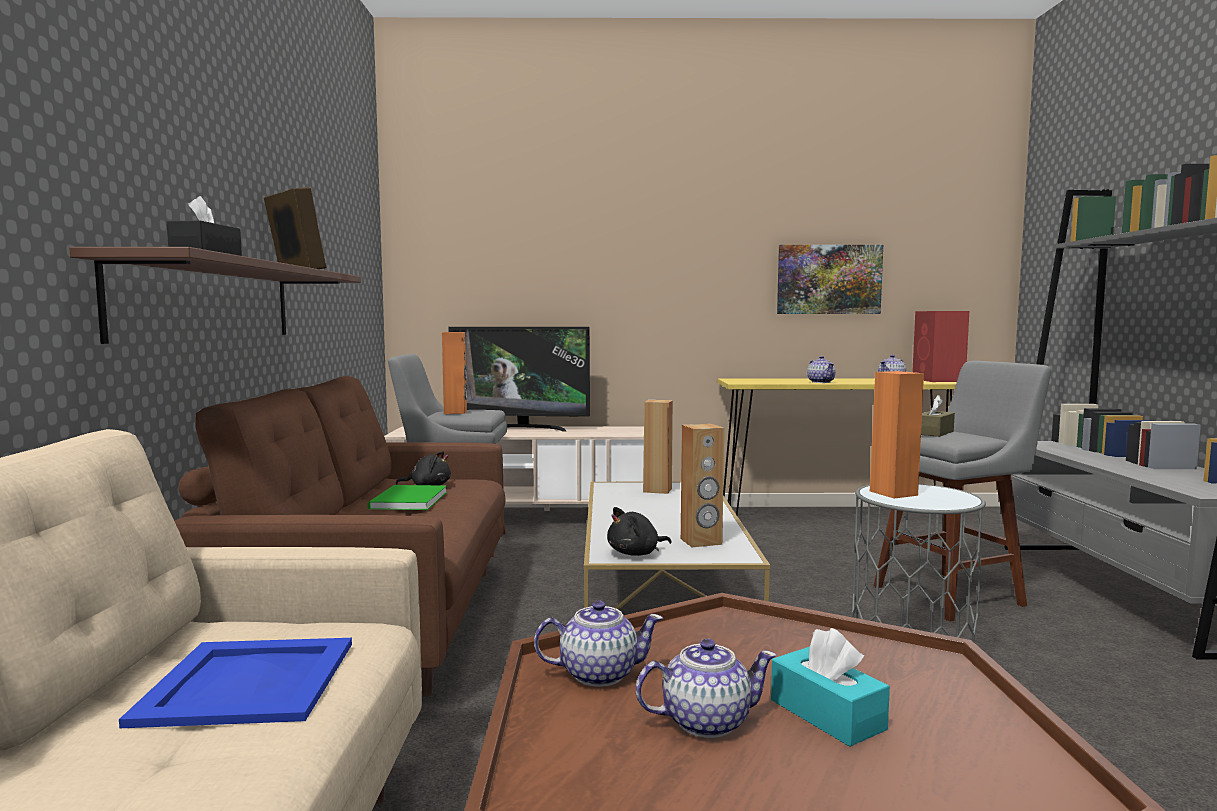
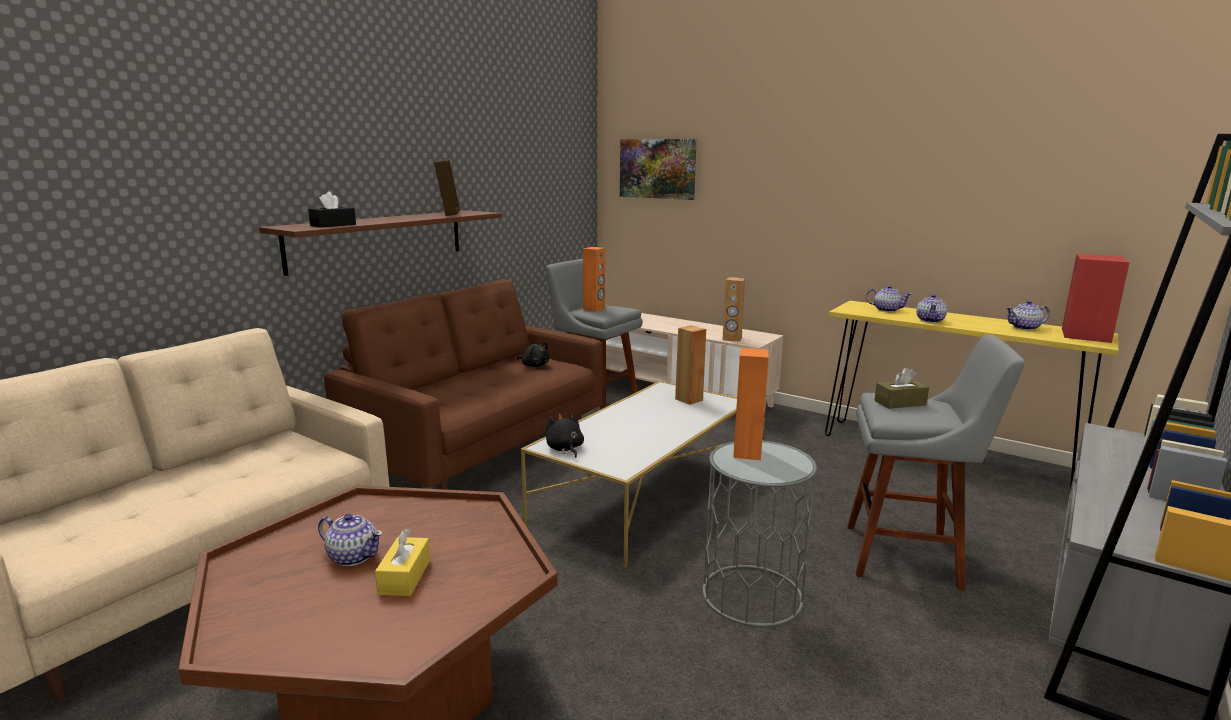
camera: 35 degrees right, 10 degrees up
(246, 682) = (254, 469): blue tray -> none
(406, 501) = (499, 375): green book -> none
(521, 428) = (676, 322): television -> none
(598, 674) = (364, 516): teapot -> teapot (886, 310)
(636, 553) = (565, 449): black plush toy -> black plush toy turned 60 degrees clockwise
(701, 542) = (623, 452): brown speaker -> brown speaker (732, 339)
(827, 714) = (404, 577): turquoise tissue box -> yellow tissue box
(828, 279) = (980, 210): picture -> picture (657, 168)

